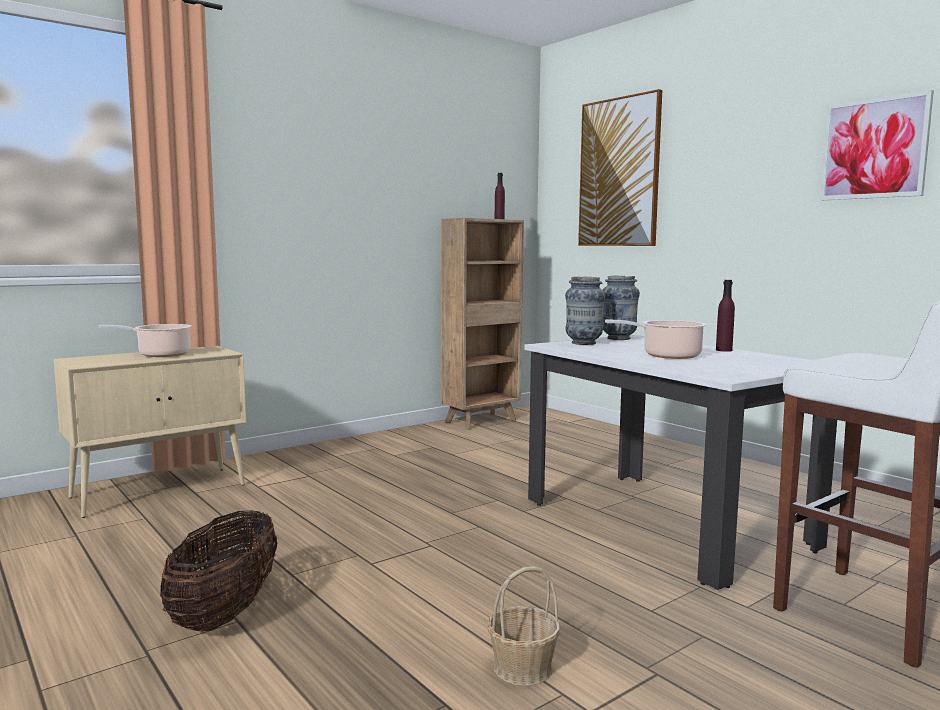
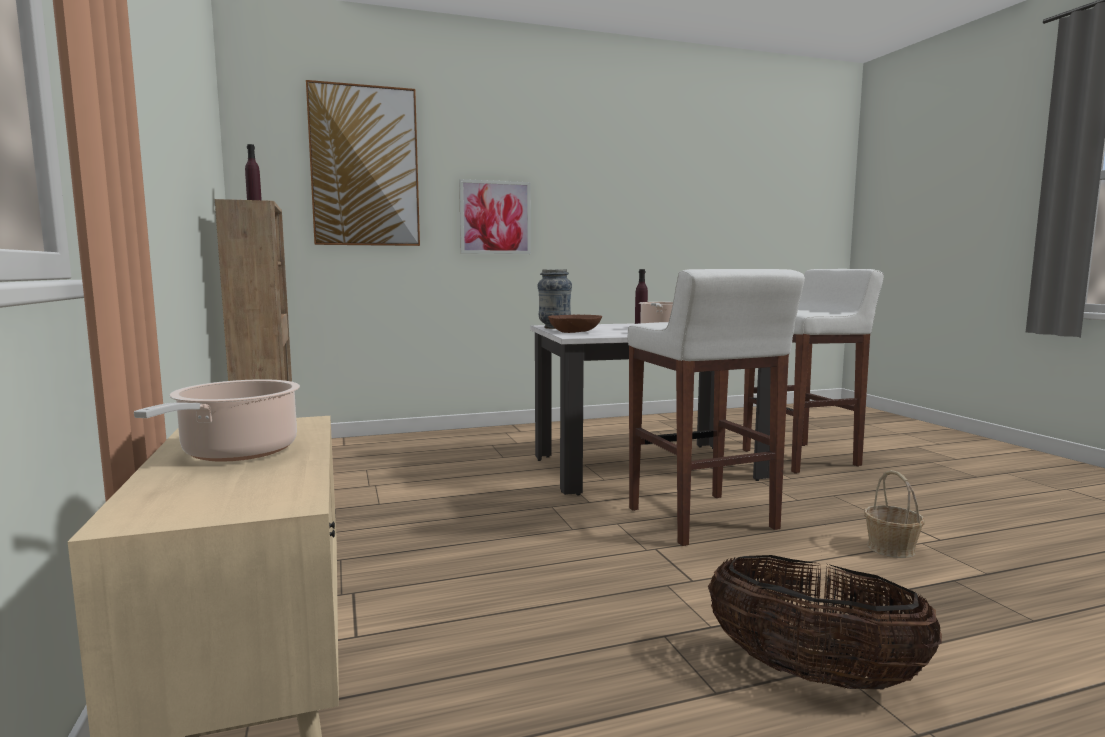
camera: 70 degrees left, 0 degrees up
(521, 560) = (702, 520): none -> white stool
(583, 343) = (575, 332): vase -> brown bowl
(874, 148) = (604, 178): picture -> picture (495, 217)

